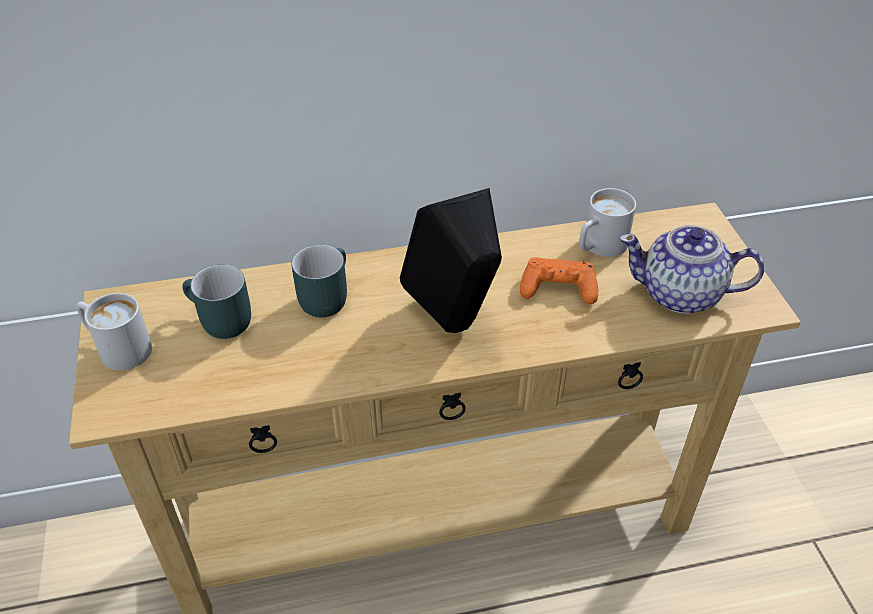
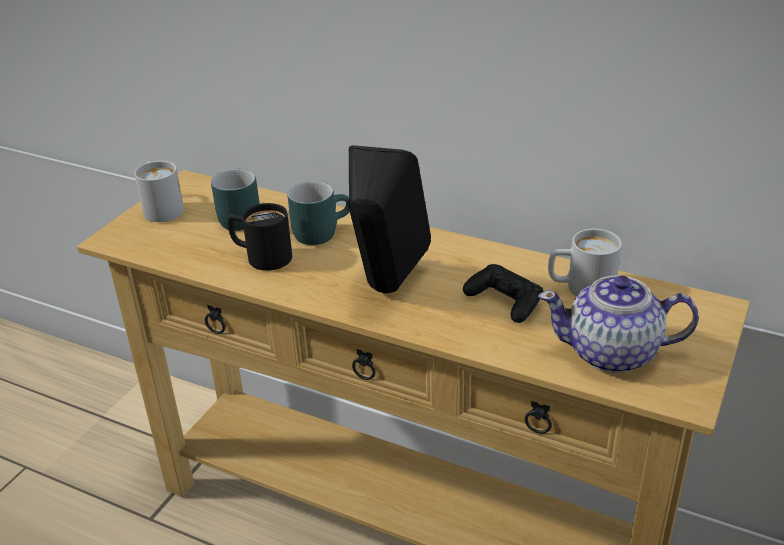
camera: 40 degrees right, 10 degrees down
(298, 352) = (261, 256): none -> black mug
(558, 288) = (505, 300): orange game controller -> black game controller
(681, 294) = (613, 353): teapot -> teapot turned 45 degrees counterclockwise

